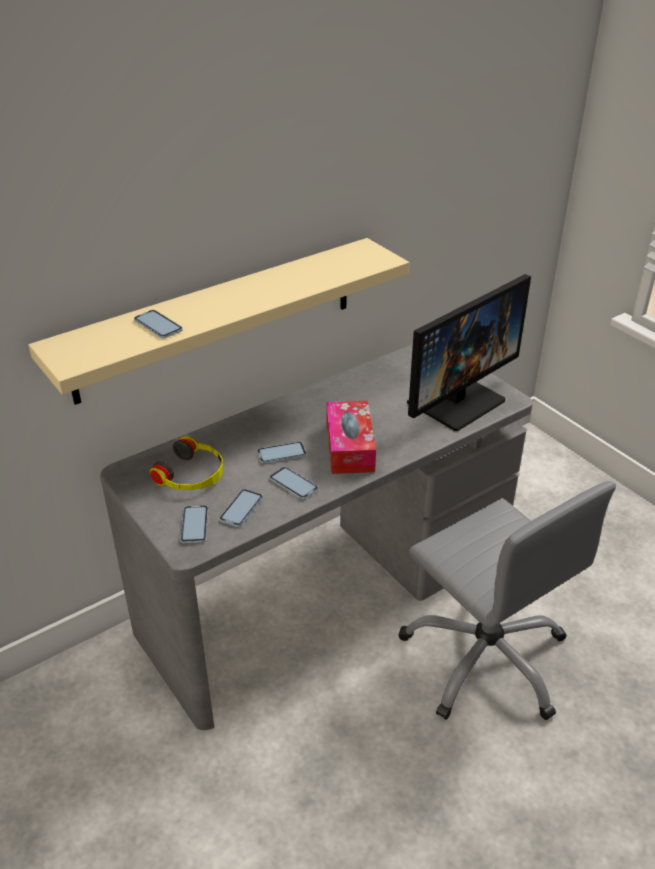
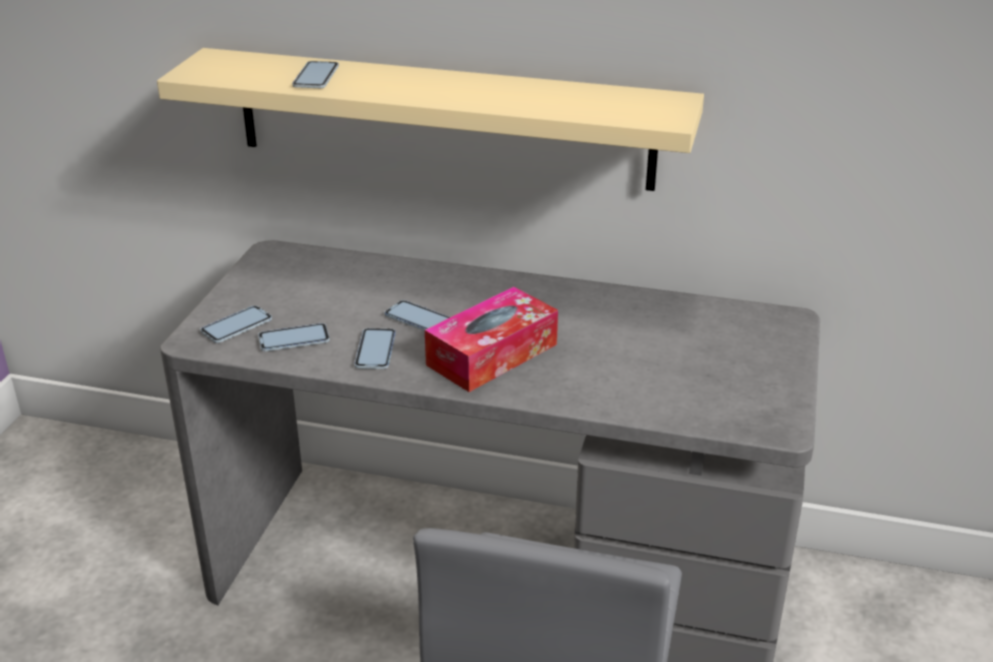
camera: 50 degrees right, 5 degrees down
(192, 475) = (313, 287): headphones -> none
(456, 401) = (703, 387): monitor -> none

